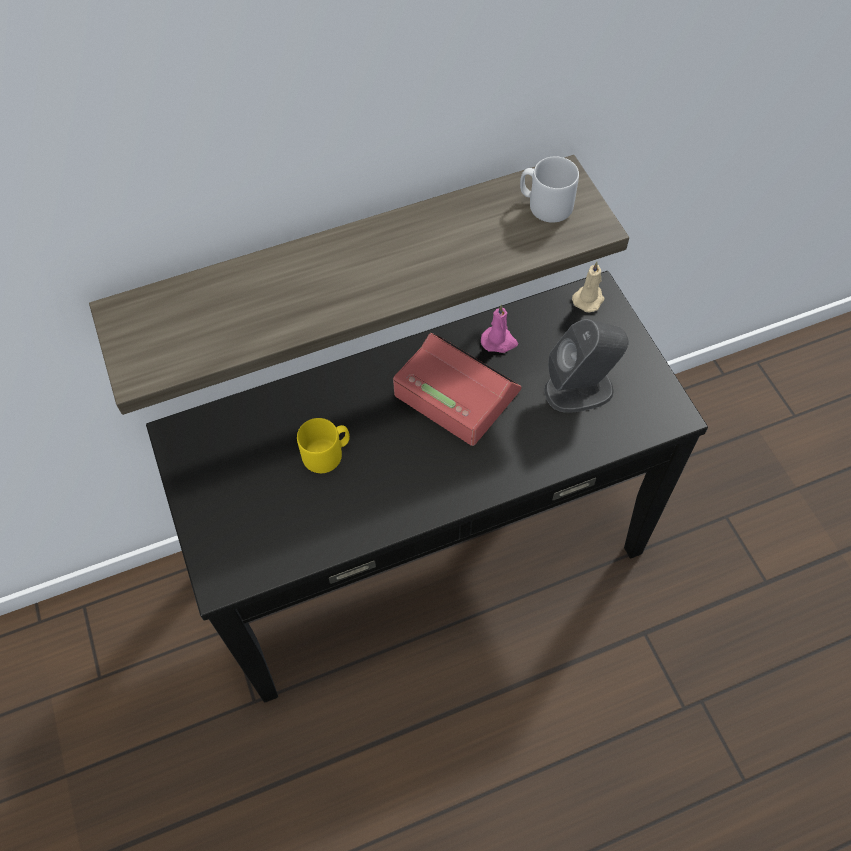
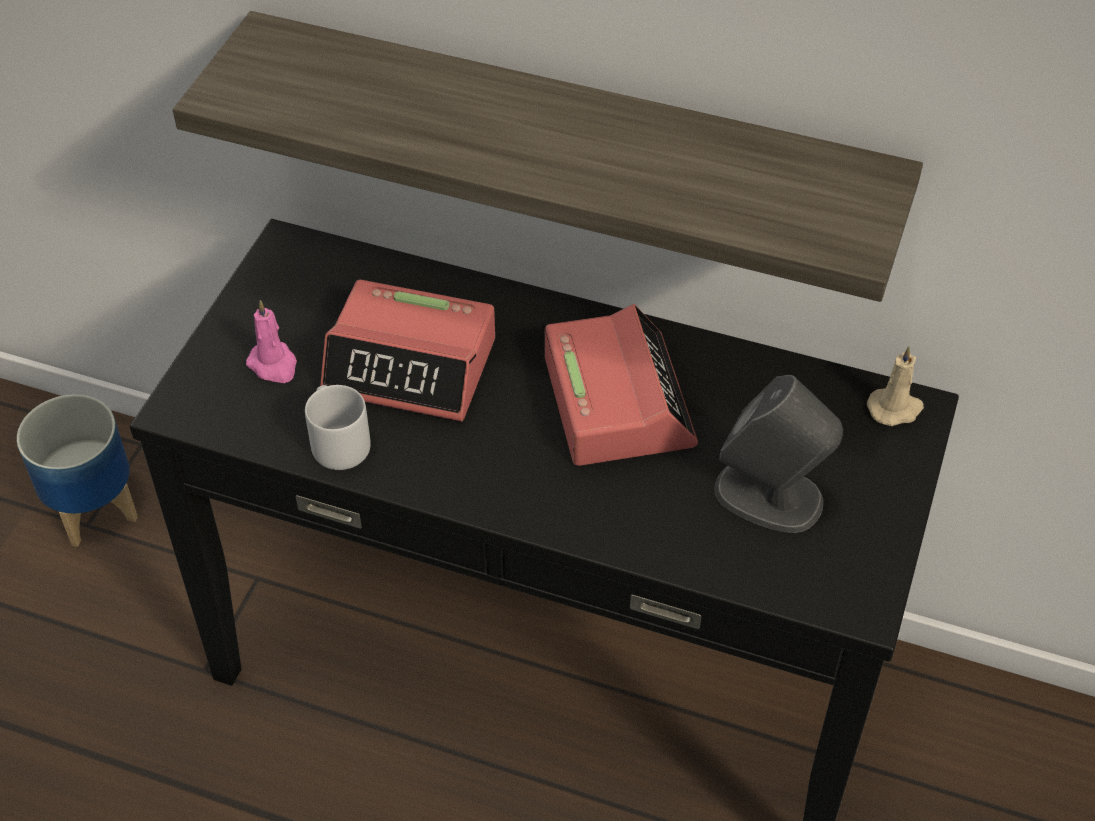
camera: 40 degrees right, 10 degrees down
(93, 665) = (94, 509): none -> planter
(327, 454) = (411, 366): yellow mug -> alarm clock
(499, 341) = (729, 382): pink candle -> pink candle (274, 365)
(545, 205) = (820, 191): grey mug -> grey mug (338, 442)

